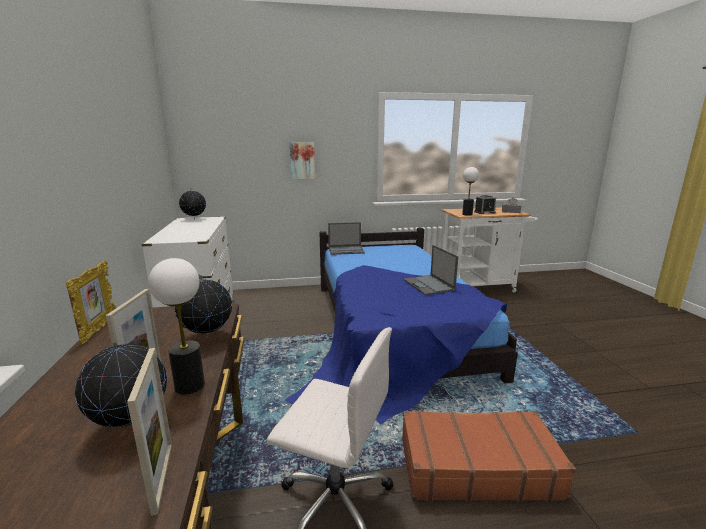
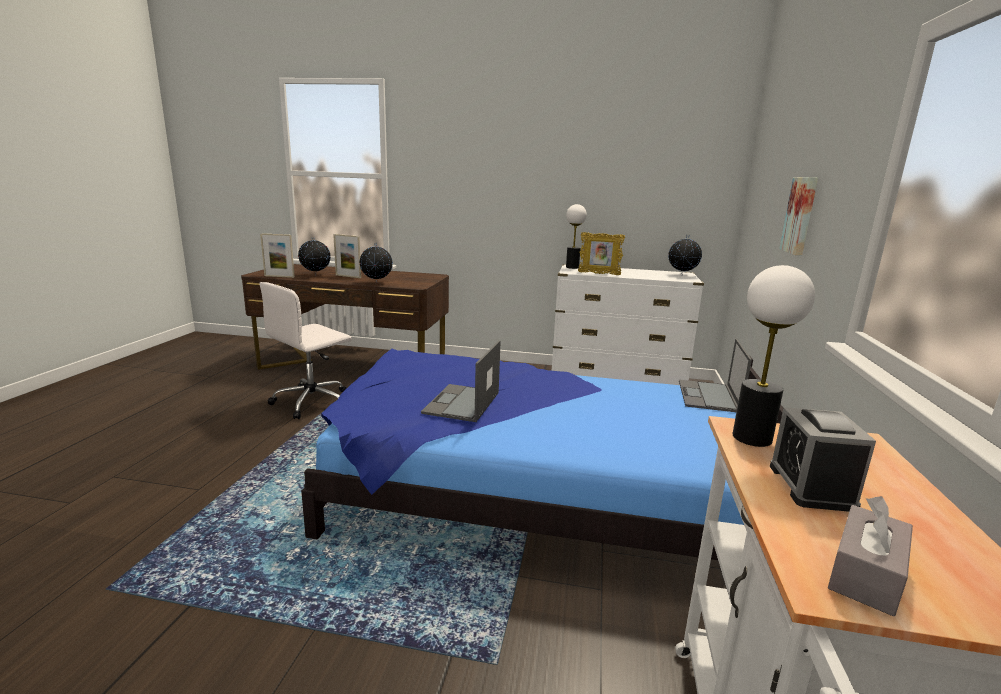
camera: 110 degrees right, 0 degrees up
(99, 329) = (421, 273): picture frame -> picture frame (599, 274)
(190, 385) = (330, 280): table lamp -> table lamp (572, 267)
(429, 285) = (462, 403): laptop -> laptop turned 75 degrees counterclockwise
(476, 467) = (257, 455): brown suitcase -> none

